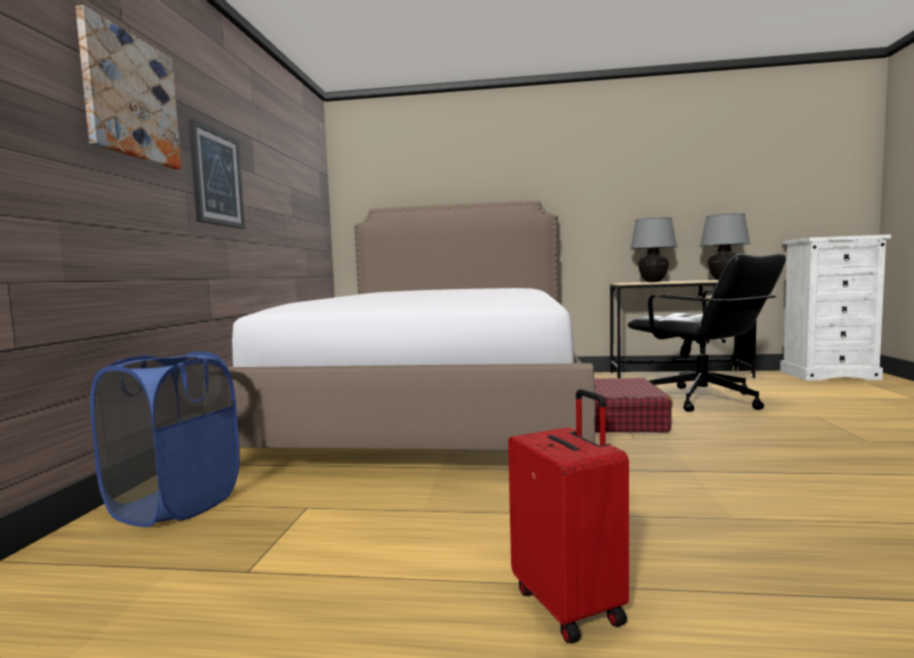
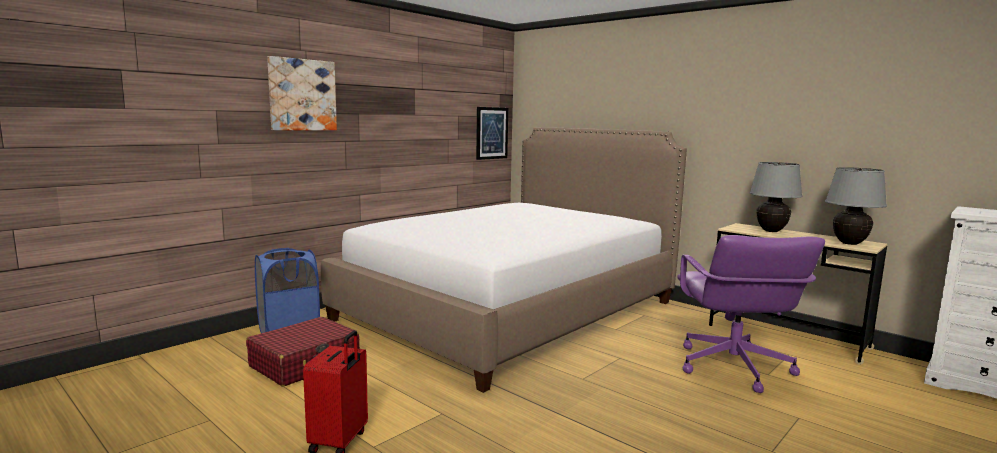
camera: 35 degrees right, 5 degrees up
(217, 178) = (372, 127): picture -> picture (491, 133)
(621, 420) = (613, 361): red suitcase -> red suitcase (305, 363)
(703, 400) = (732, 368): black office chair -> purple office chair

